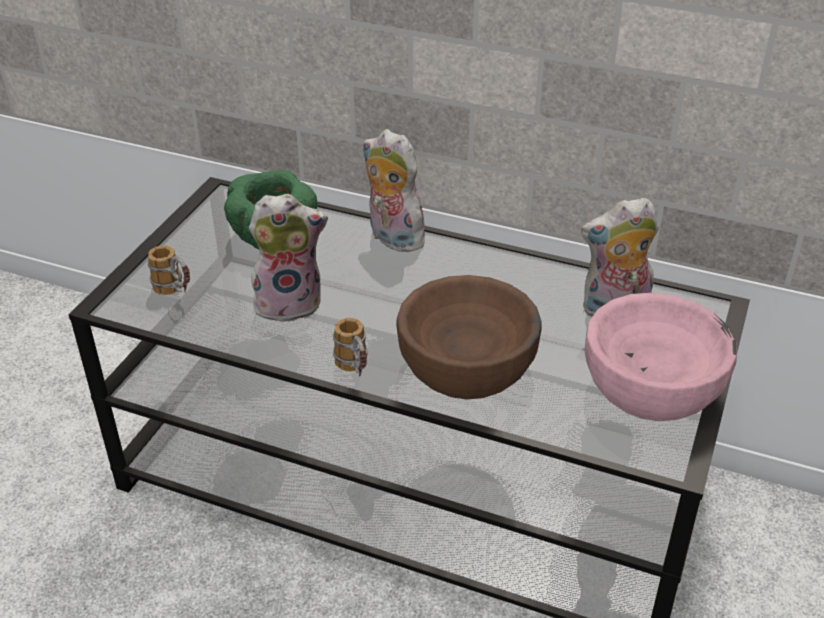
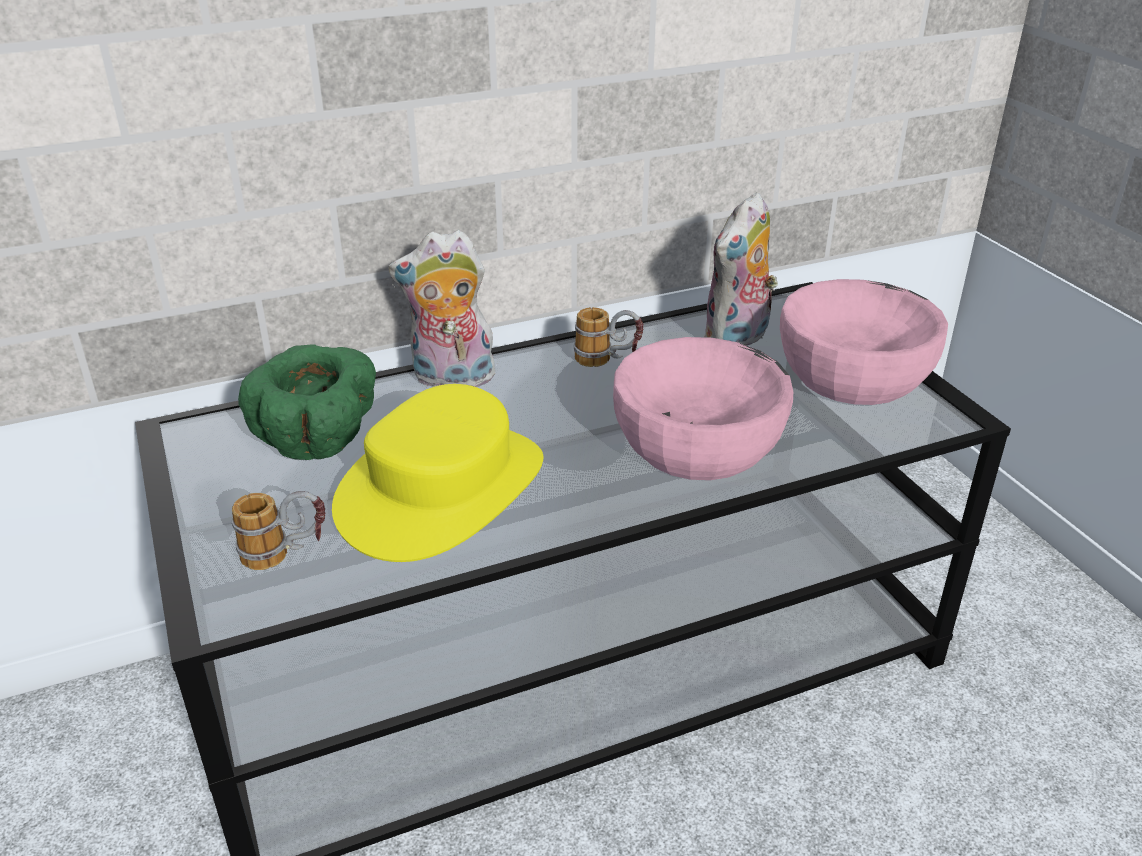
camera: 45 degrees left, 5 degrees down
(290, 303) = (442, 490): plush toy -> yellow hat
(355, 371) = (612, 509): mug -> mug (608, 362)
(467, 364) = (697, 443): brown bowl -> pink bowl

